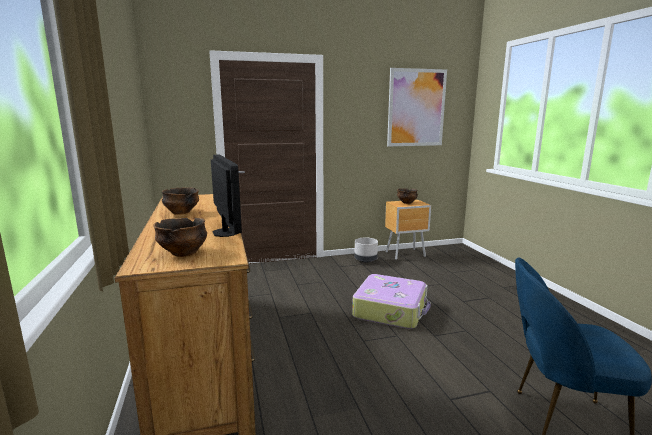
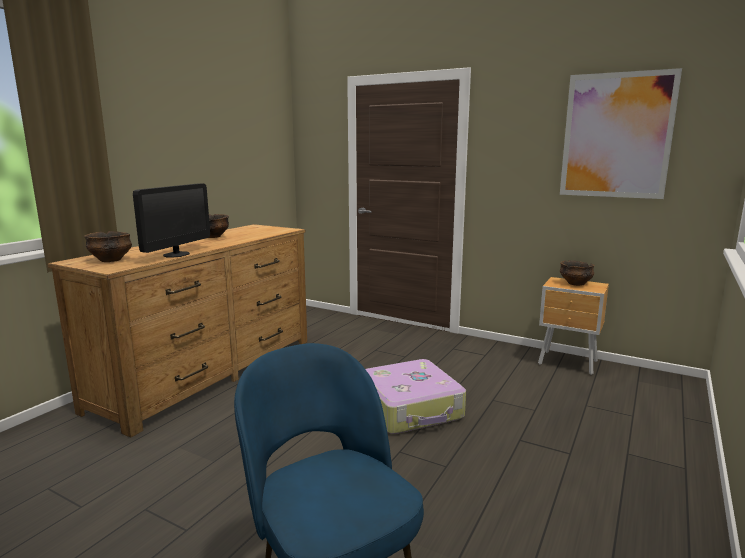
camera: 45 degrees right, 0 degrees up
(366, 260) = (497, 352): grey planter -> none

